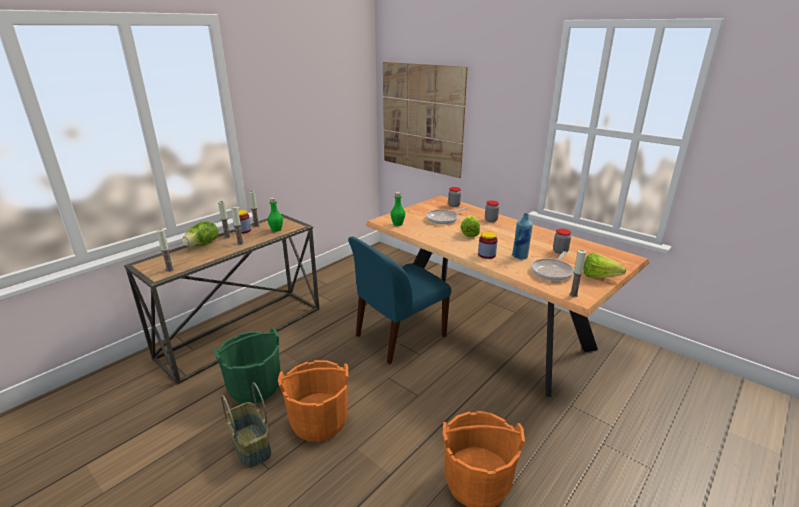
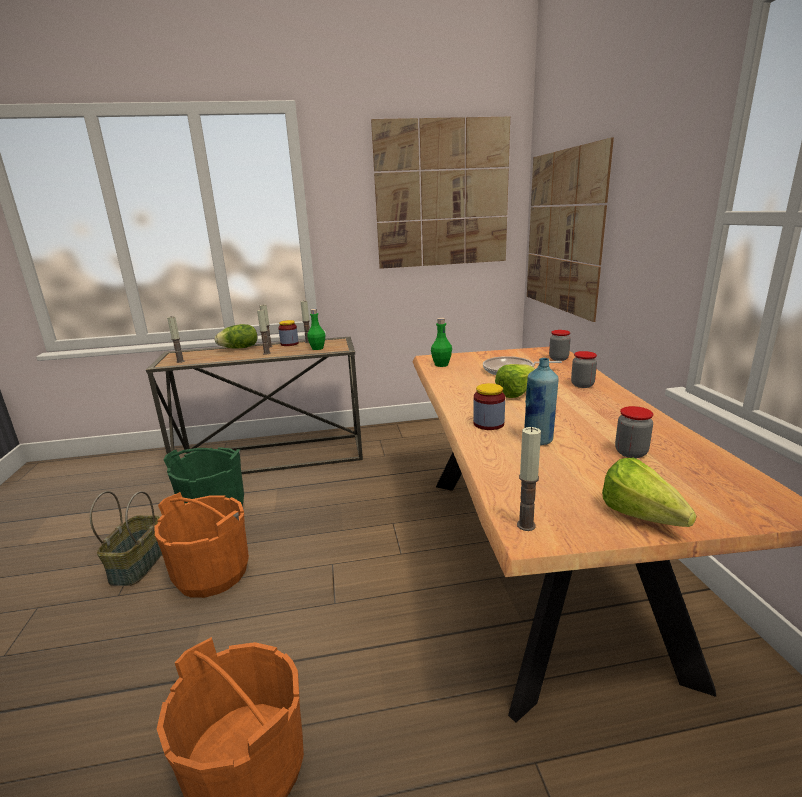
camera: 40 degrees right, 5 degrees down
(327, 90) = (442, 194): none -> picture
(398, 336) = (404, 521): blue chair -> none
(552, 272) = (555, 477): frying pan -> none

